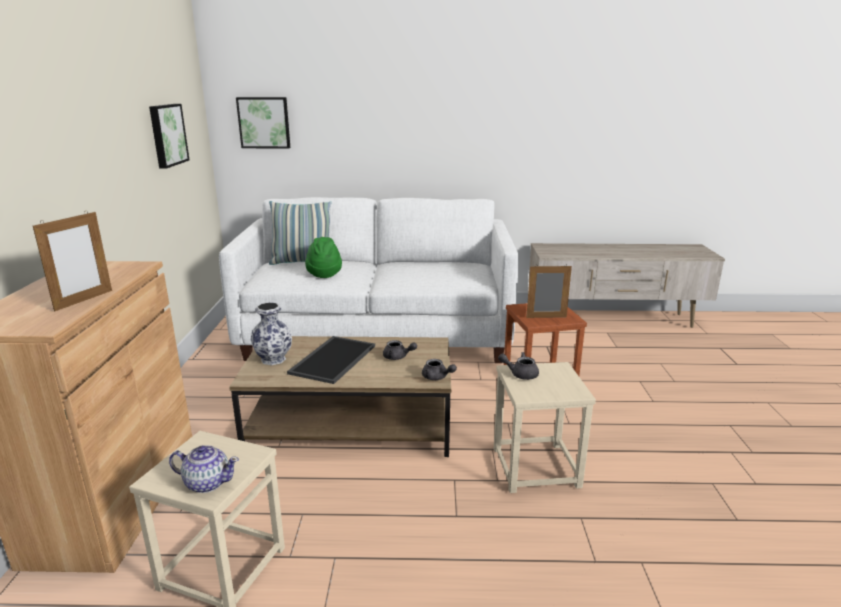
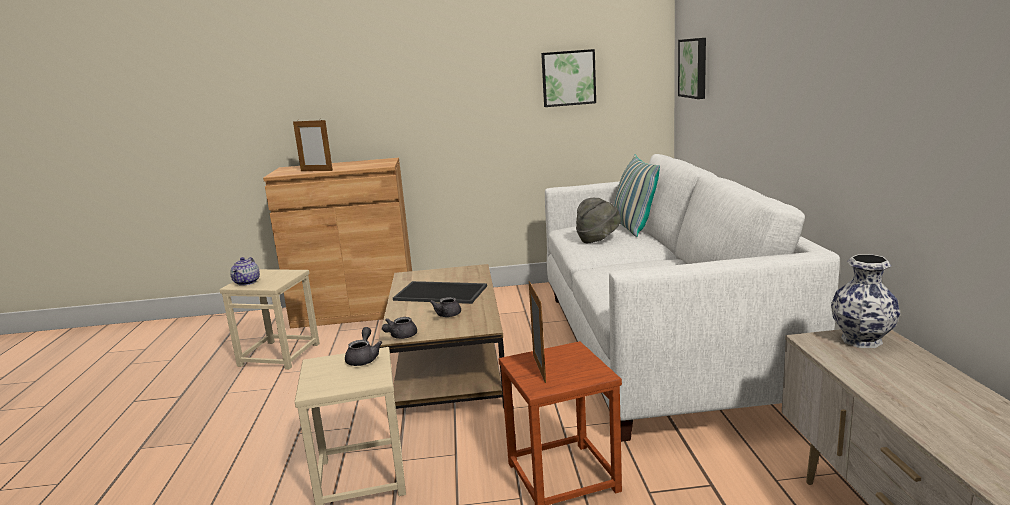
camera: 85 degrees right, 5 degrees down
(274, 359) = (440, 275): vase -> vase (862, 341)
(324, 273) = (598, 240): green hat -> grey hat

